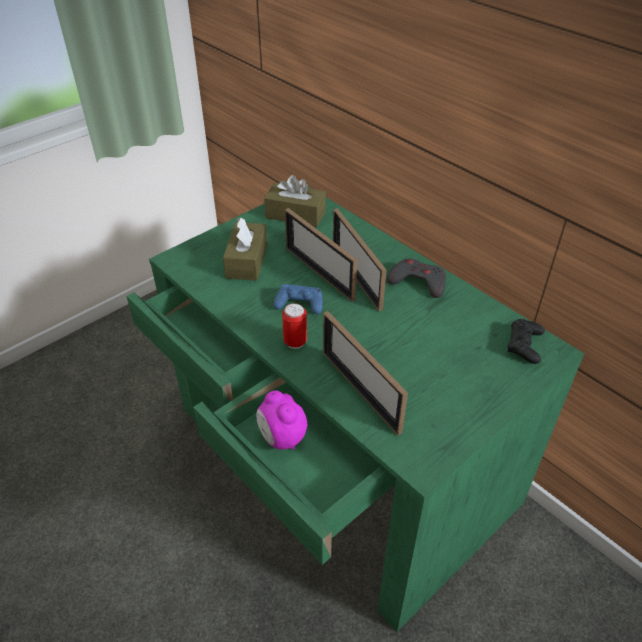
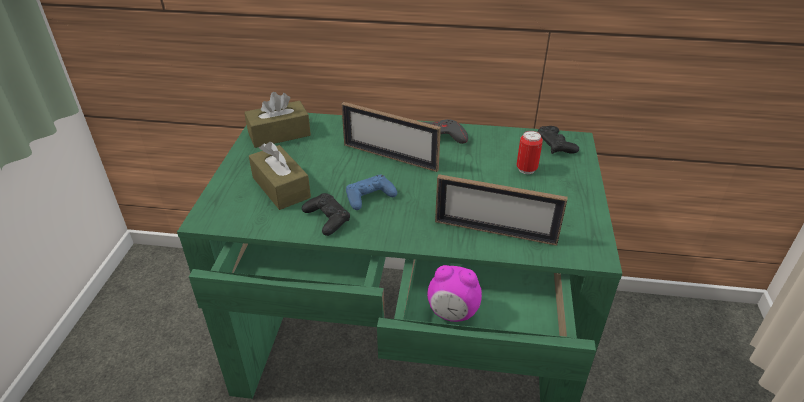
camera: 40 degrees left, 5 degrees down
(249, 304) = (327, 218): none -> black game controller
(295, 342) = (403, 226): can -> can (526, 169)
(319, 273) = (356, 167): picture frame -> none

